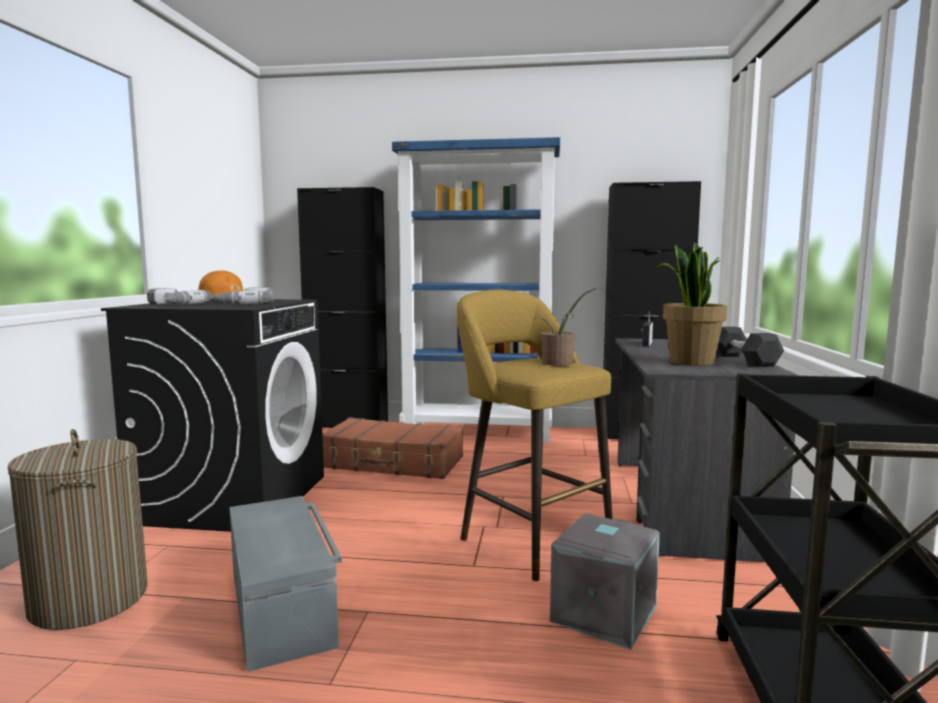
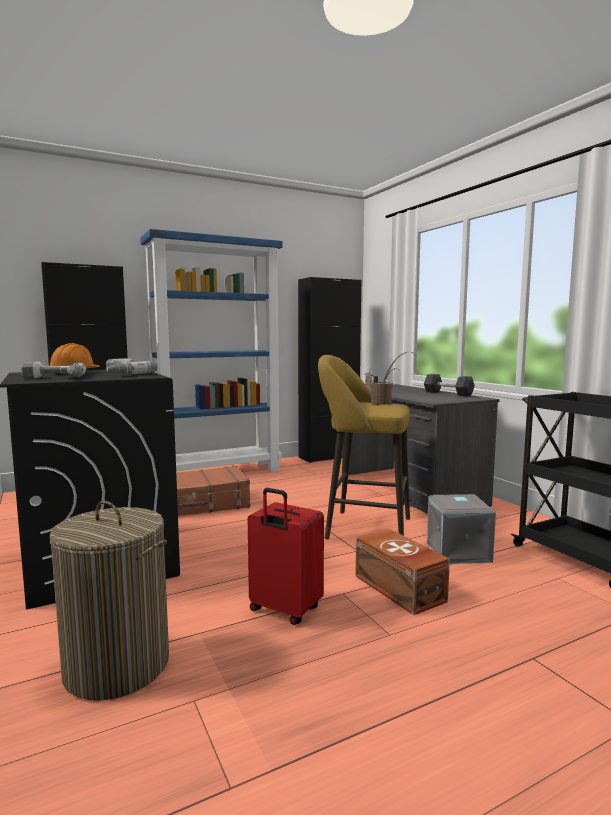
camera: 35 degrees left, 0 degrees up
(283, 606) = (284, 610): grey storage box -> red suitcase
(436, 633) = (399, 589): none -> brown storage box
(690, 362) = (429, 396): potted plant -> none

